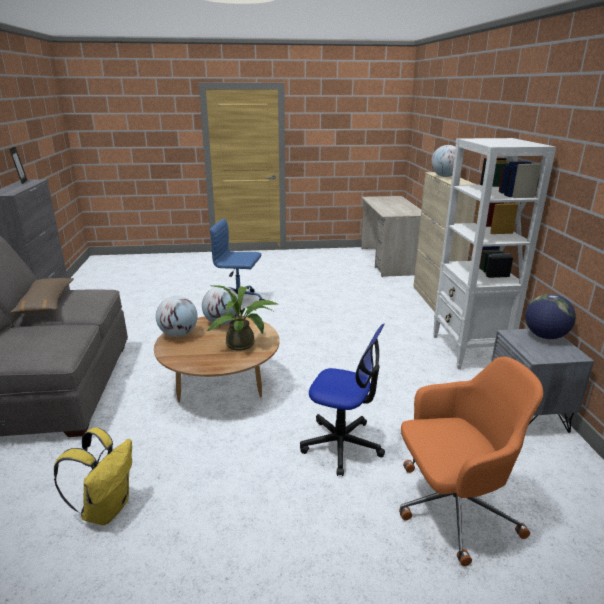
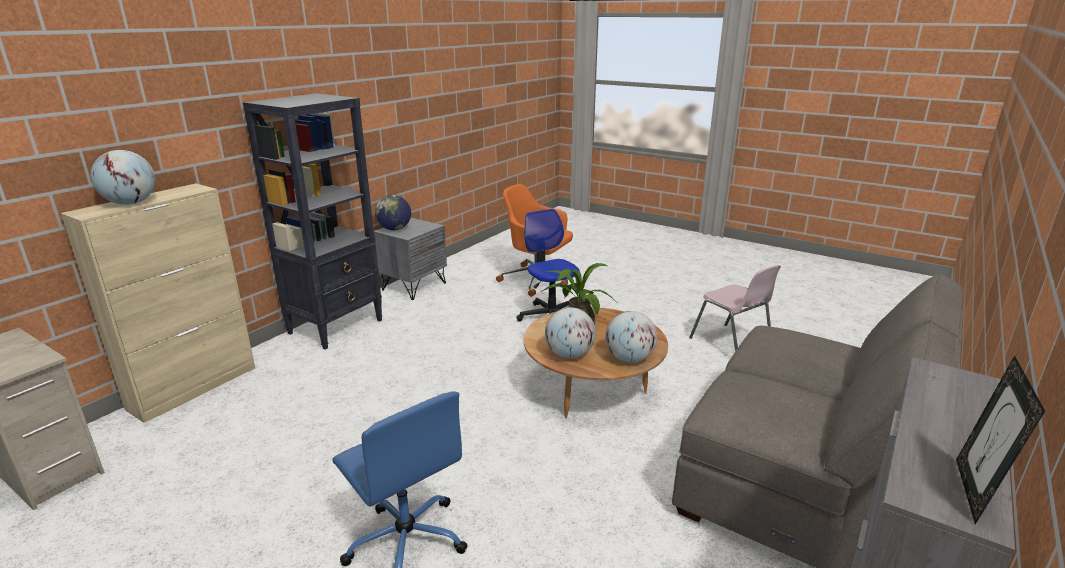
camera: 140 degrees left, 0 degrees up
(46, 303) = (805, 413): brown pillow -> none
(106, 508) = (731, 344): yellow backpack -> pink chair
(469, 351) = (336, 326): white bookcase -> black bookcase

